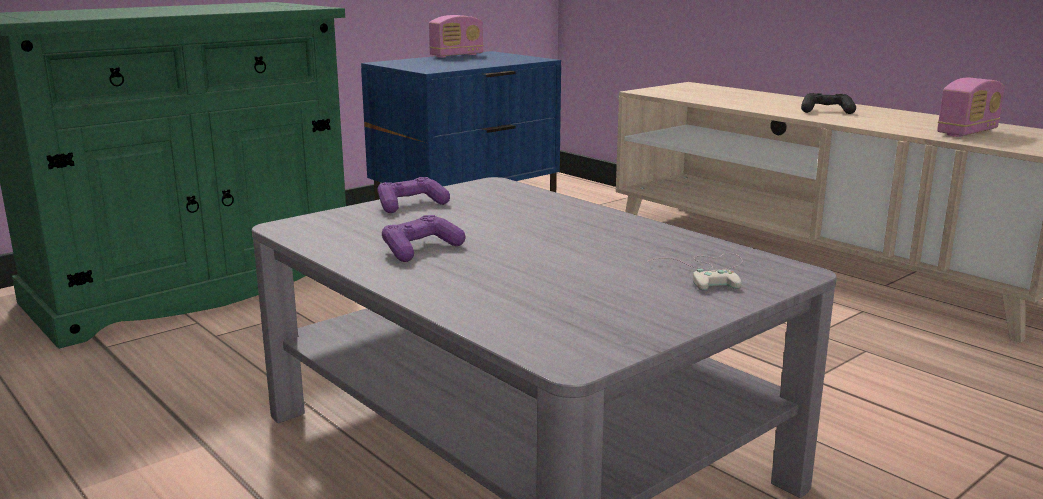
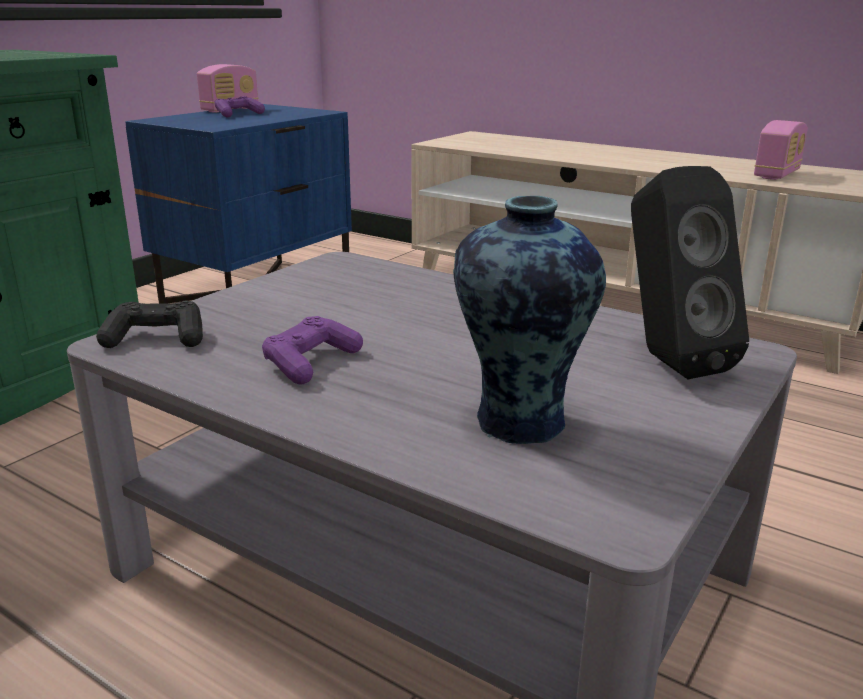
camera: 15 degrees left, 5 degrees up
(411, 205) = (260, 297): purple game controller -> purple game controller (238, 114)
(548, 299) = (518, 424): none -> vase
(709, 272) = (667, 362): white game controller -> black speaker
(826, 111) = (630, 158): black game controller -> black game controller (156, 339)

